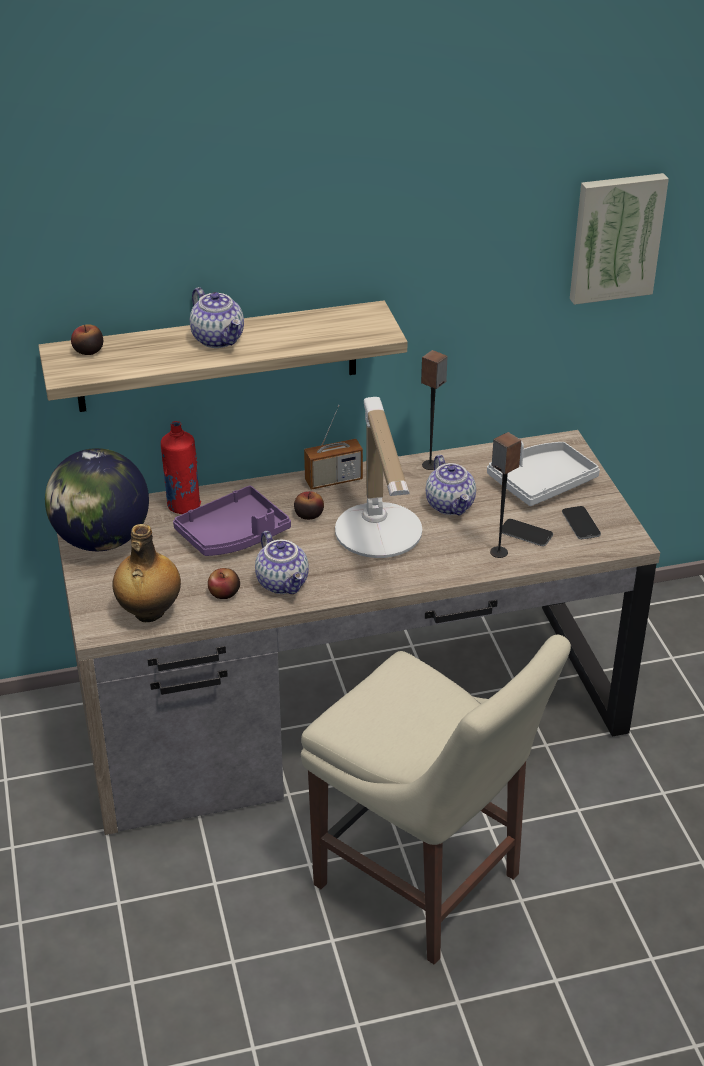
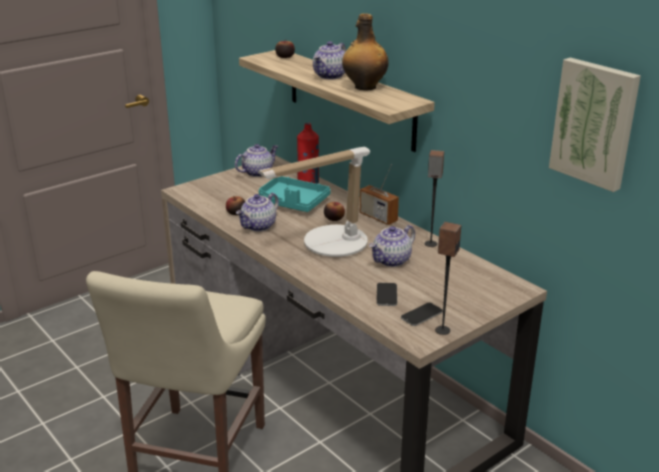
camera: 65 degrees right, 10 degrees down
(102, 540) = (257, 172): globe -> teapot
(149, 613) = (203, 198): bottle -> bottle (364, 87)
(233, 535) = (293, 202): purple tray -> turquoise tray
(498, 552) = (354, 289): speaker -> speaker (442, 330)
(541, 482) = (457, 288): grey tray -> none

